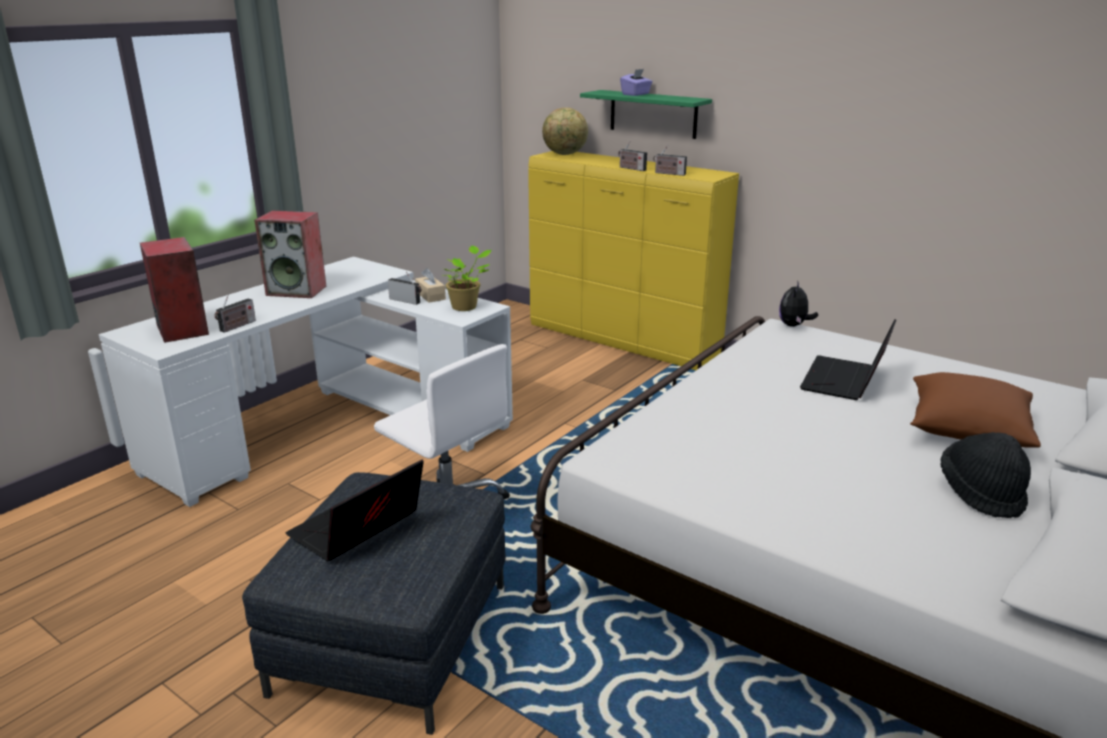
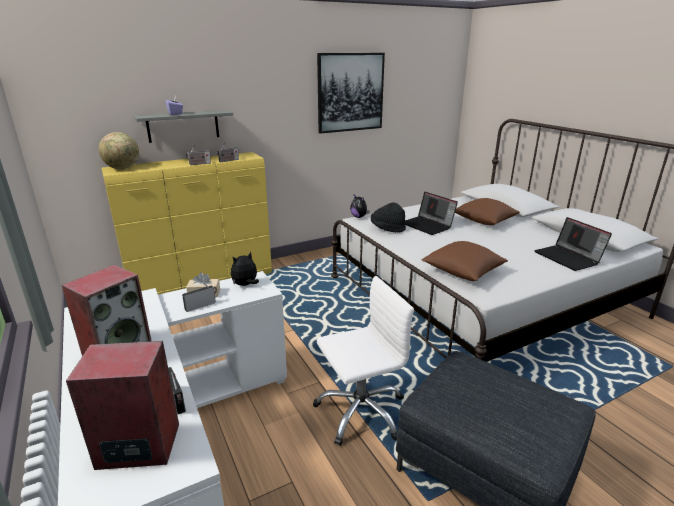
camera: 65 degrees left, 0 degrees up
(357, 529) = (498, 413): laptop -> laptop (568, 258)
(466, 307) = (245, 285): potted plant -> plush toy
(653, 114) = (183, 126): green shelf -> grey shelf
(672, 432) = (462, 272): none -> brown pillow
(952, 98) = (350, 92): none -> picture
(981, 493) = (534, 234): black hat -> black hat (387, 228)

